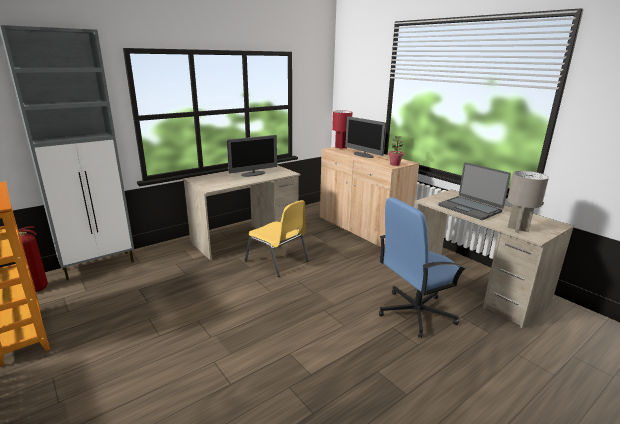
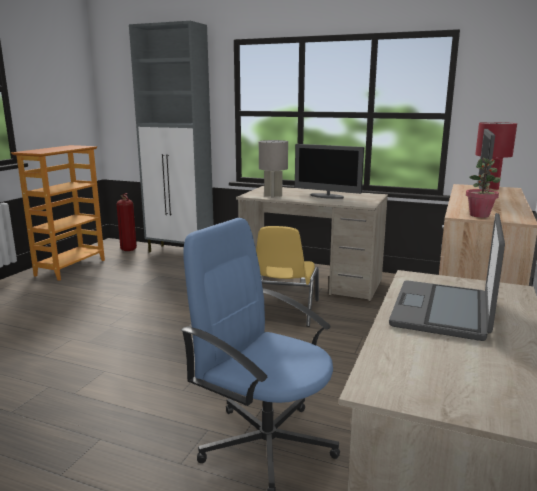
camera: 60 degrees right, 5 degrees down
(518, 229) = (398, 366): grey table lamp -> grey table lamp (273, 196)

